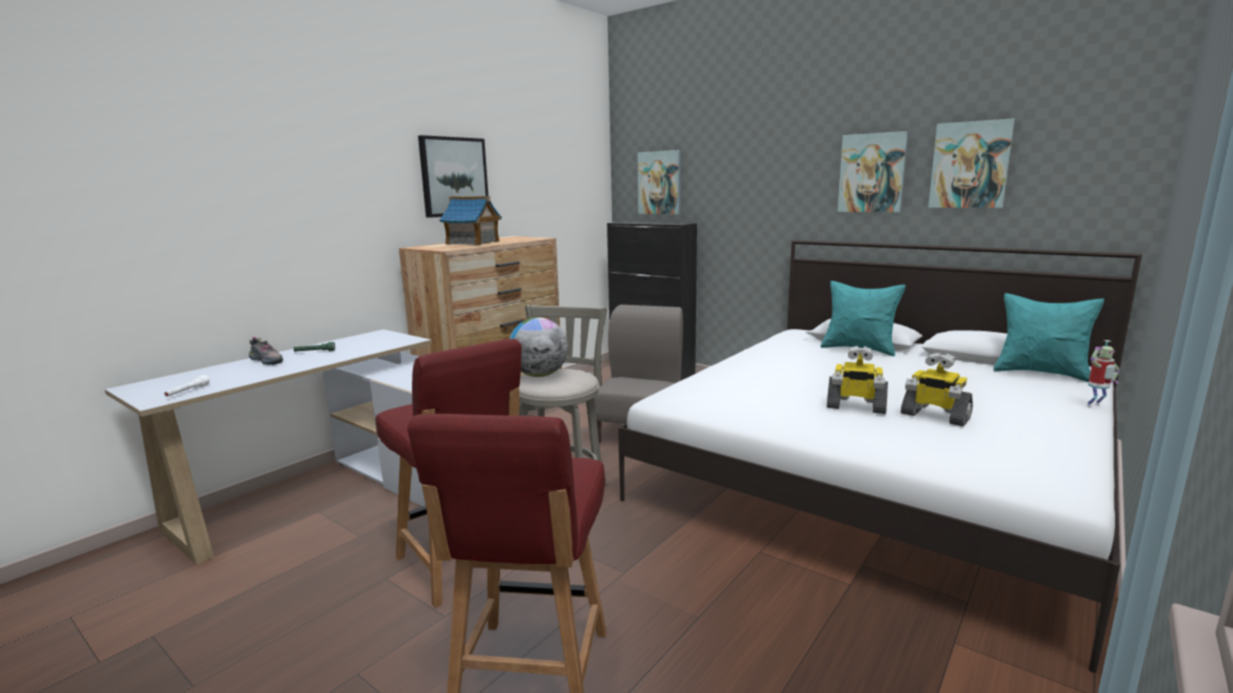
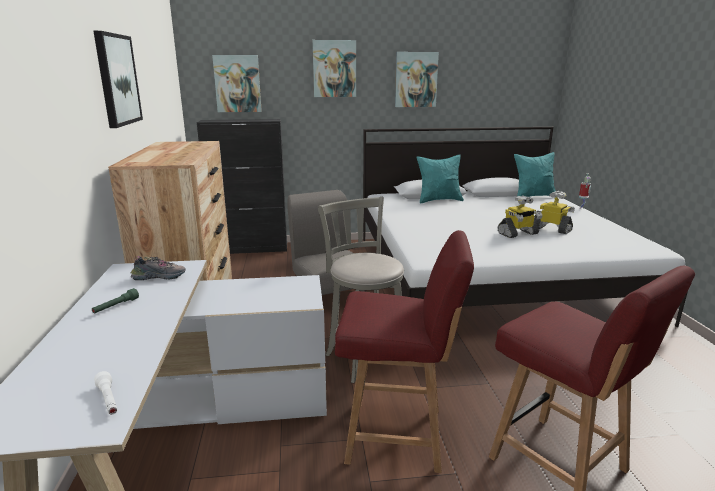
camera: 45 degrees left, 5 degrees up
(268, 361) = (88, 334): shoe -> shoe (160, 277)
(473, 243) = (166, 153): toy house -> none
(539, 375) = (354, 264): globe -> none
(934, 416) = (552, 229): toy robot -> toy robot turned 135 degrees counterclockwise
(970, 165) = (473, 76): picture -> picture (334, 69)

